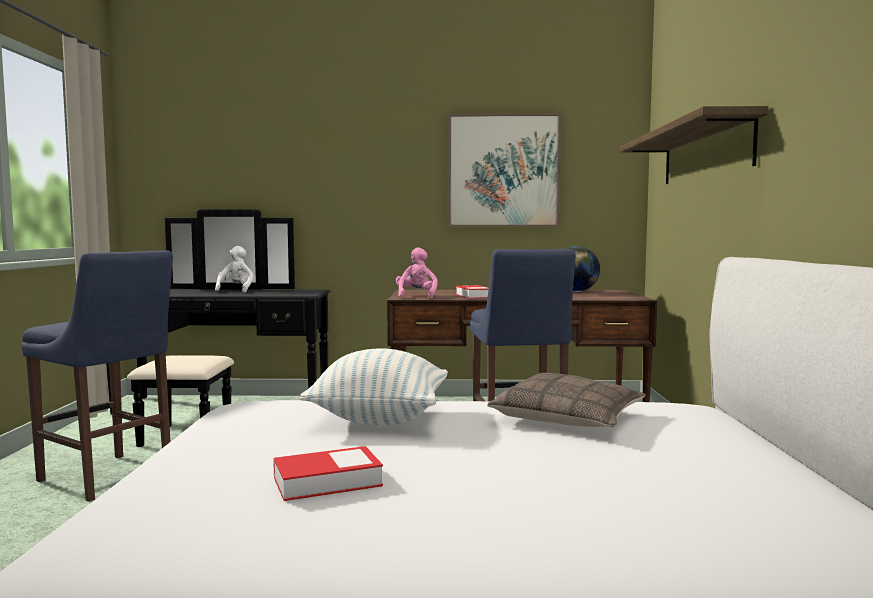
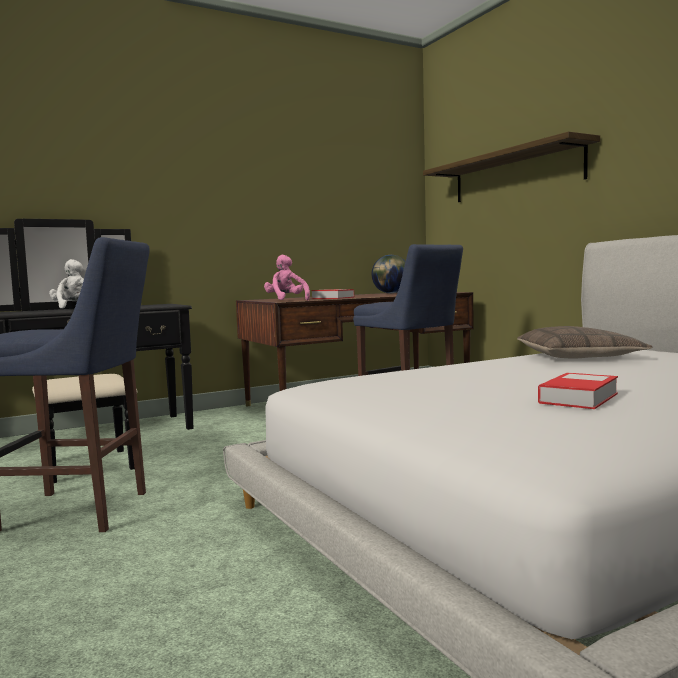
camera: 30 degrees left, 0 degrees up
(380, 419) = (470, 372): pillow -> none
(503, 171) = (321, 189): picture -> none

